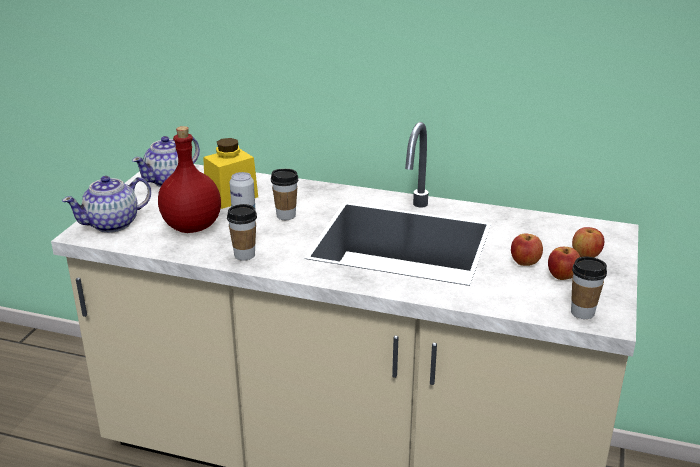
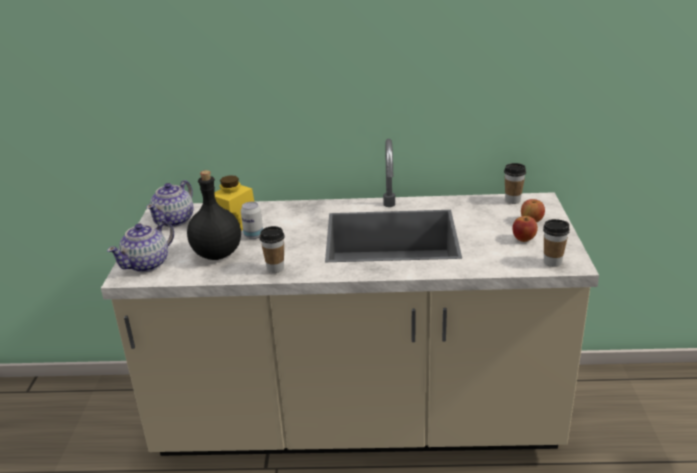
camera: 15 degrees left, 0 degrees up
(193, 226) = (218, 254): red bottle -> black bottle
(286, 216) = (289, 232): cup -> cup (512, 200)
(525, 263) = (492, 234): apple -> none

